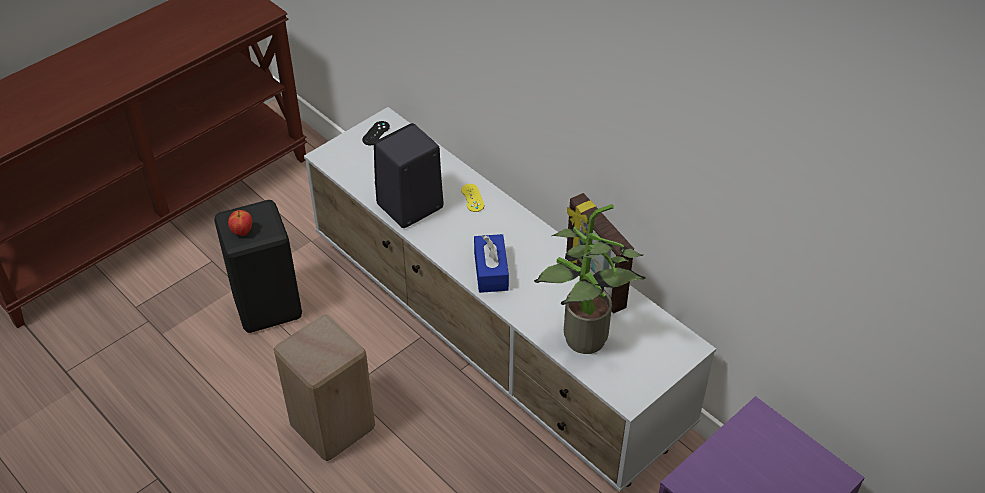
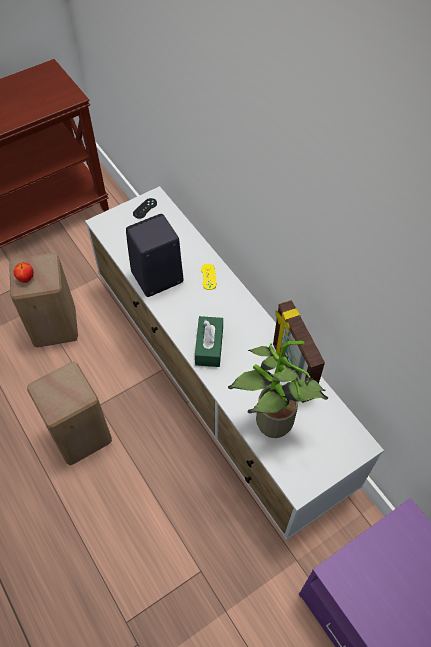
camera: 10 degrees right, 10 degrees up
(269, 305) = (56, 326): black stool -> beige stool
(491, 271) = (209, 346): blue tissue box -> green tissue box

